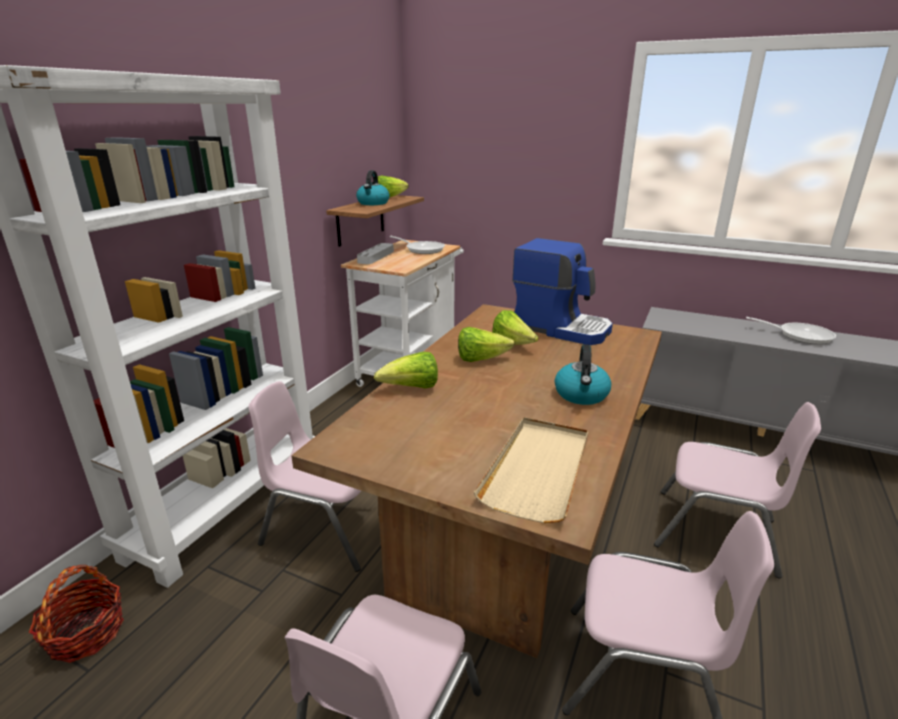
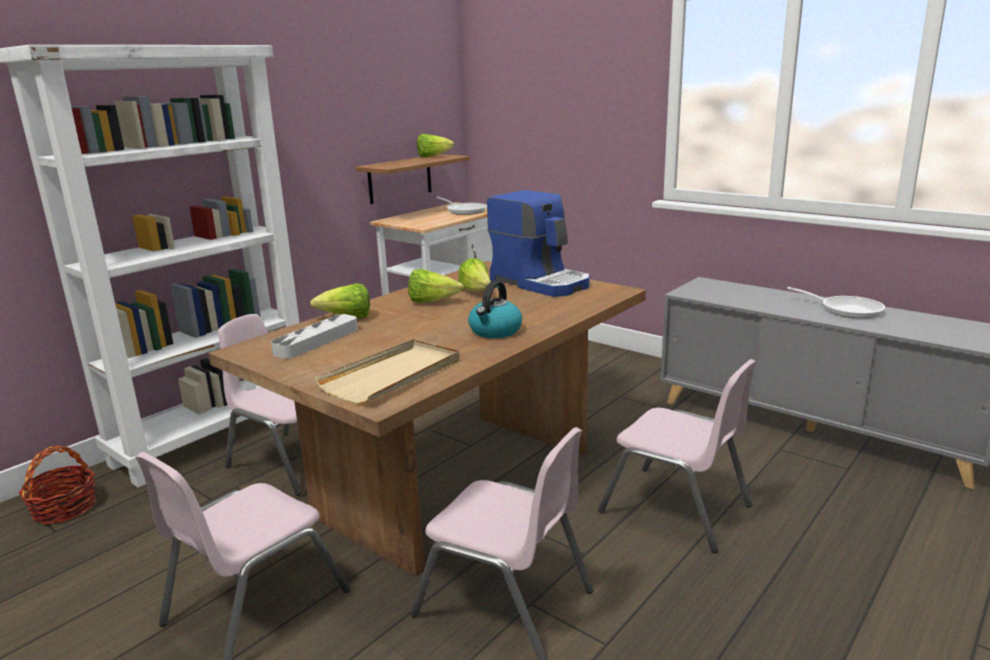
camera: 15 degrees right, 5 degrees down
(373, 203) = (408, 161): kettle -> none
(376, 256) = (410, 216): grey tray -> grey tray (317, 341)

